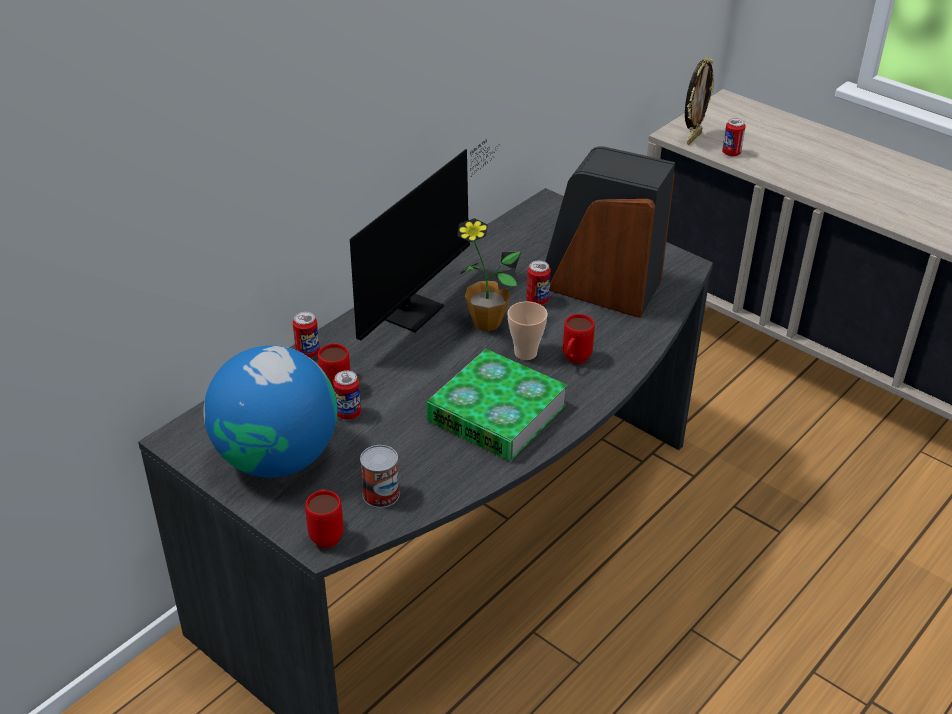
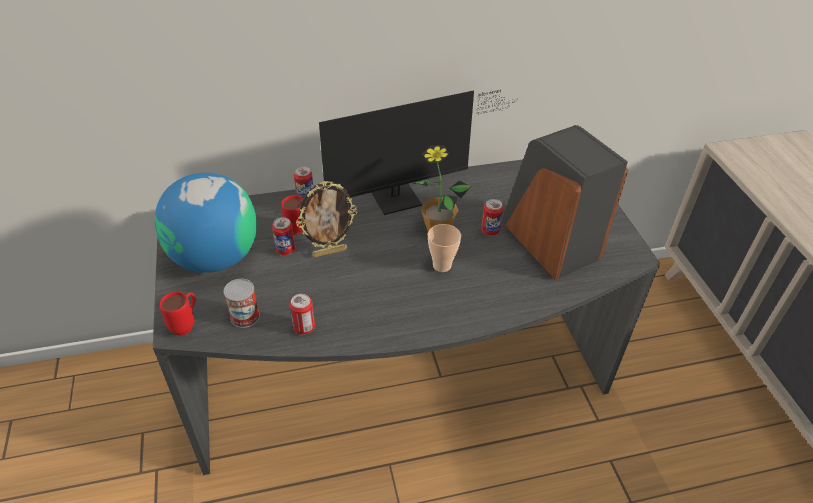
camera: 35 degrees right, 5 degrees up
(497, 413) = (376, 299): book -> none
(574, 361) = (470, 289): red mug -> none
(693, 138) = (741, 158): picture frame -> picture frame (329, 252)
(731, 153) = (764, 183): can -> can (304, 327)

